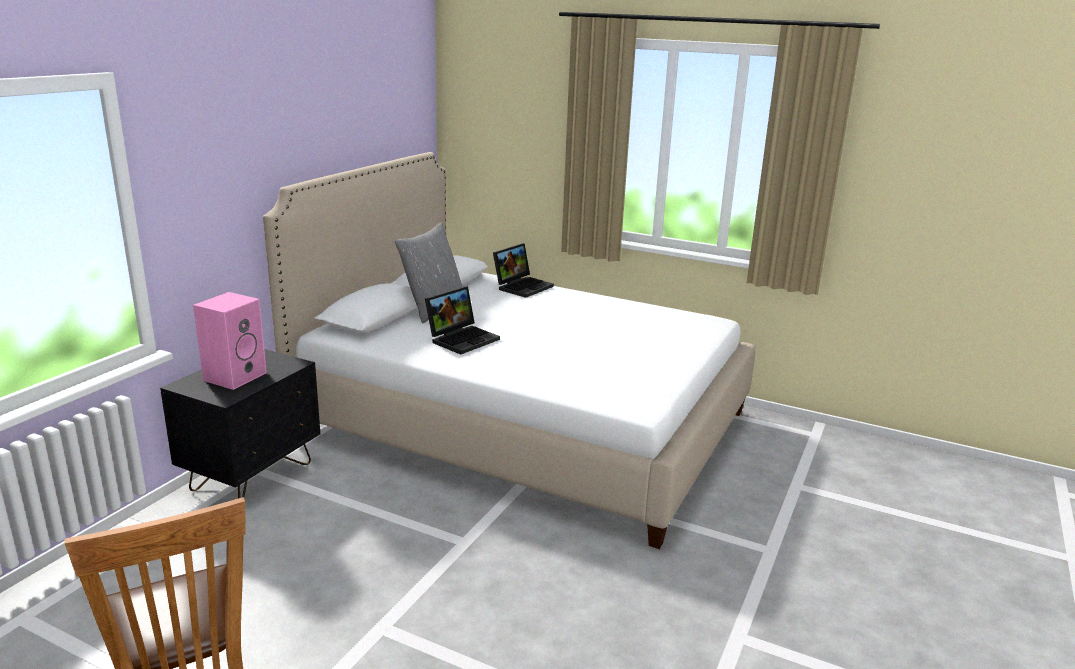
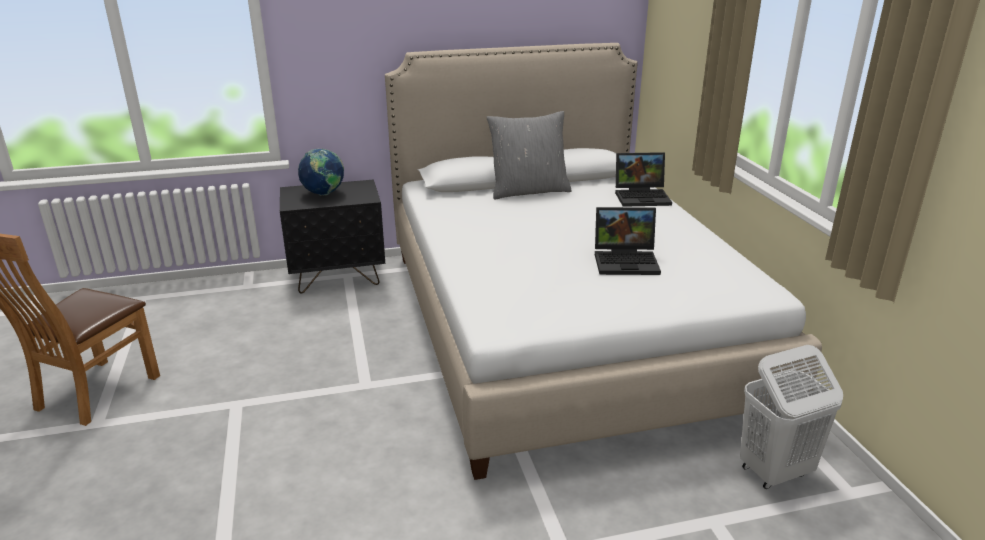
camera: 50 degrees right, 5 degrees up
(235, 376) = (324, 194): pink speaker -> globe
(462, 339) = (492, 220): laptop -> laptop (627, 261)
(775, 444) = (774, 471): none -> white laundry basket

